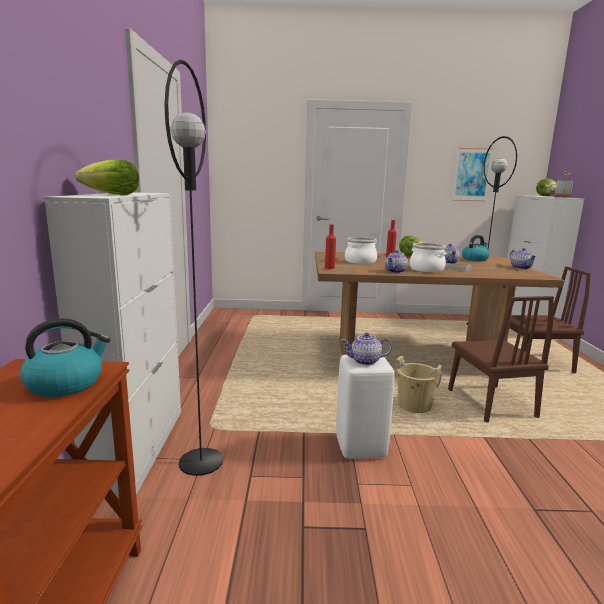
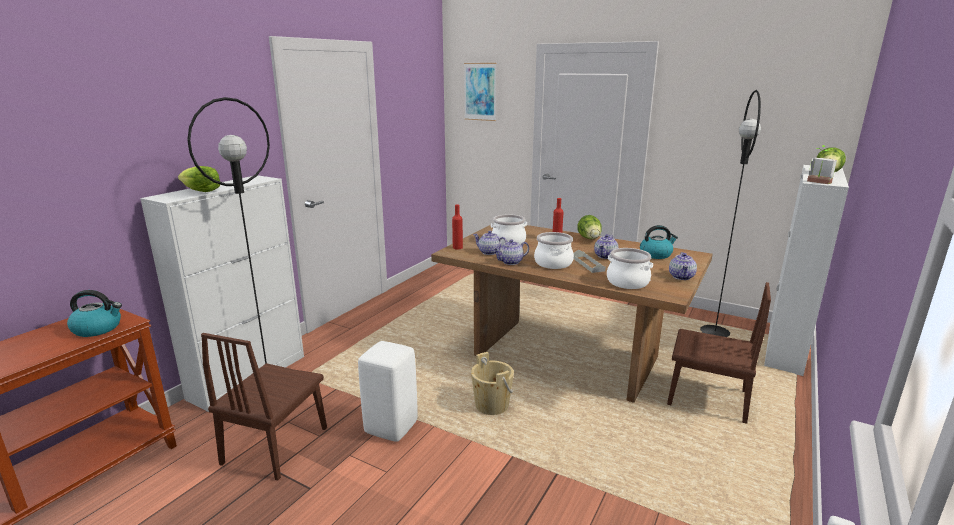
camera: 30 degrees right, 5 degrees up
(365, 361) = (382, 351): teapot -> teapot (489, 252)
(472, 175) = (738, 134): picture -> picture (480, 92)
(490, 403) = (574, 426): brown chair -> brown chair (276, 445)
(501, 273) = (627, 282): none -> cooking pot

